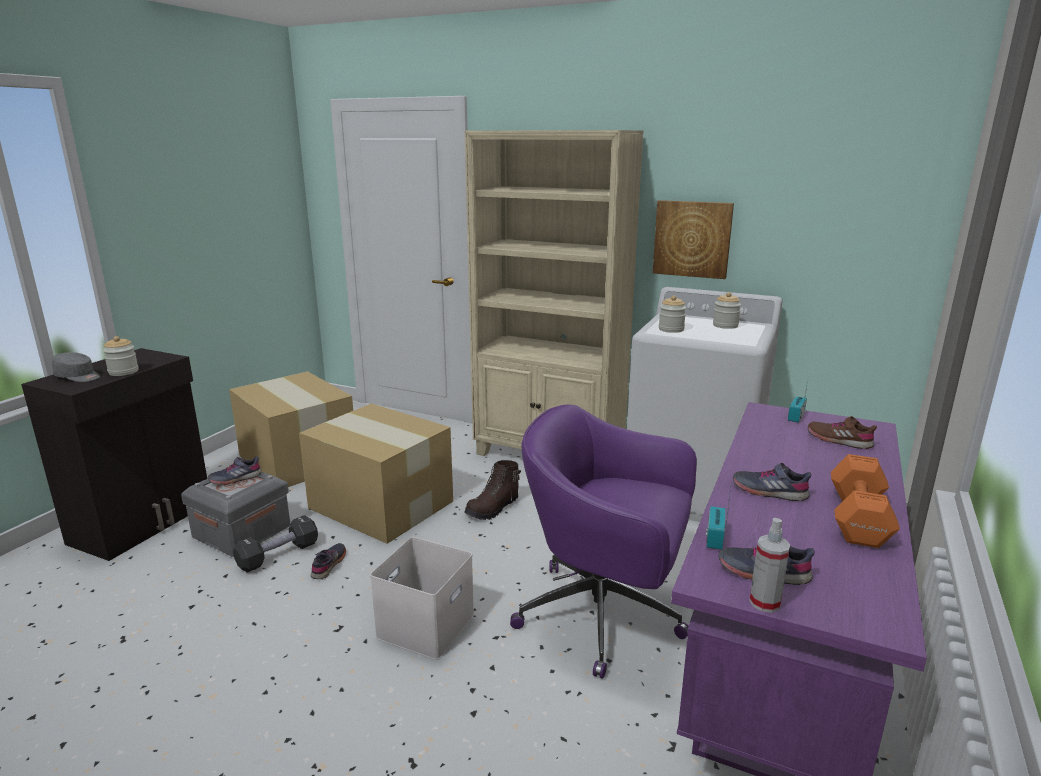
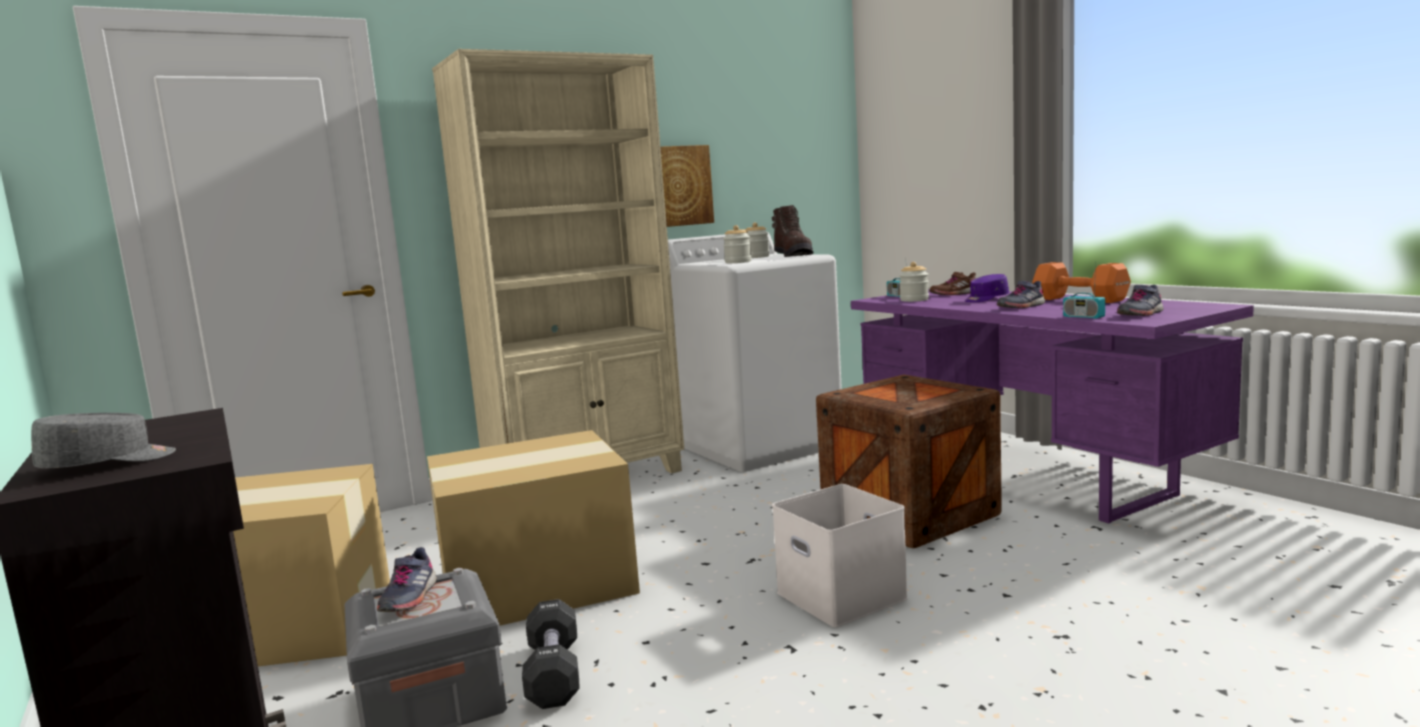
camera: 55 degrees left, 10 degrees down
(123, 372) = (185, 436): jar -> jar (914, 300)
(329, 565) = (636, 637): grey shoe -> none
(493, 508) = (655, 525): brown boot -> brown boot (793, 255)
(604, 616) = (909, 515): purple office chair -> crate
(764, 603) = (1181, 316): spray bottle -> none
(811, 463) = (985, 299): none -> purple cap

